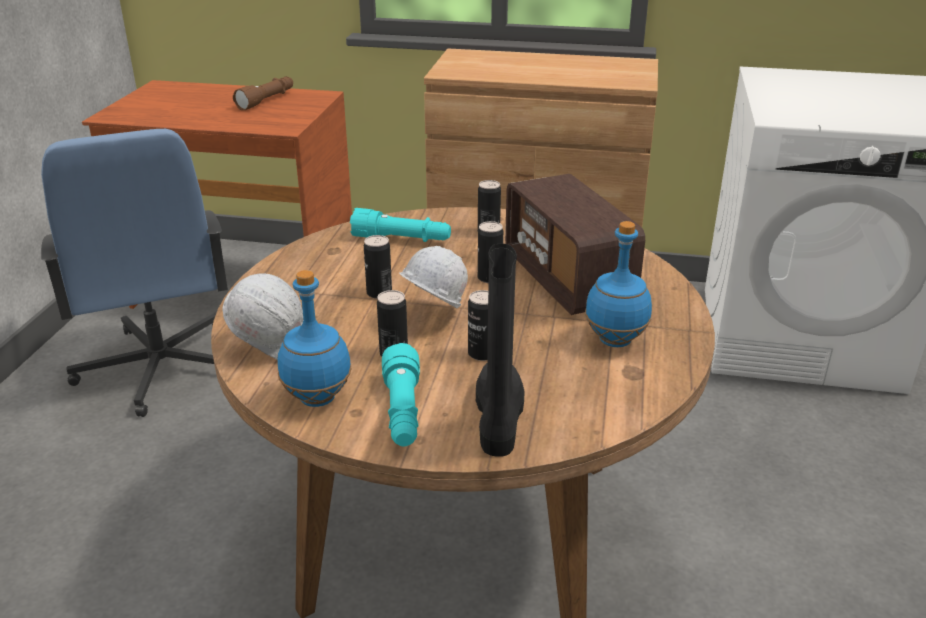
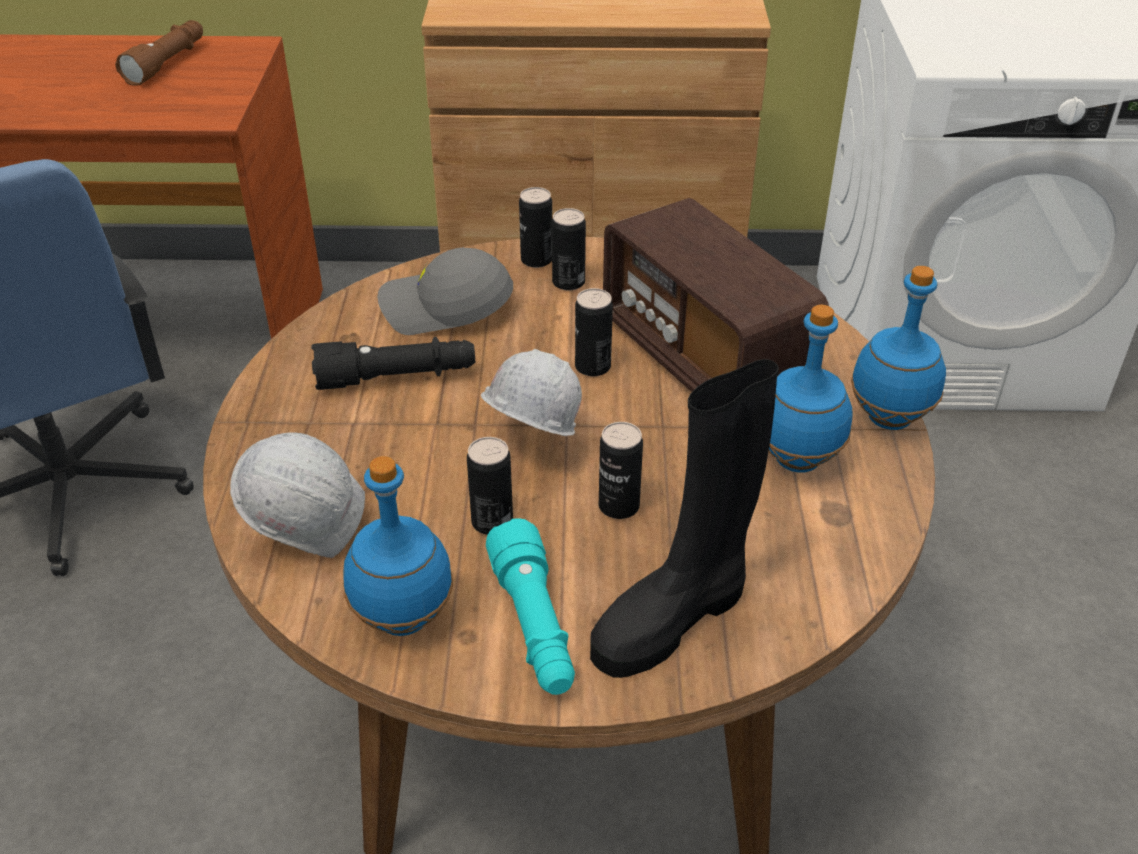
camera: 10 degrees left, 10 degrees up
(357, 273) = (397, 378): none -> black flashlight
(379, 293) = (440, 412): can -> can (536, 260)
(402, 239) = (445, 309): turquoise flashlight -> grey cap
(498, 418) = (673, 618): black boot -> black boot turned 120 degrees counterclockwise
(688, 323) = (888, 417): none -> blue bottle

